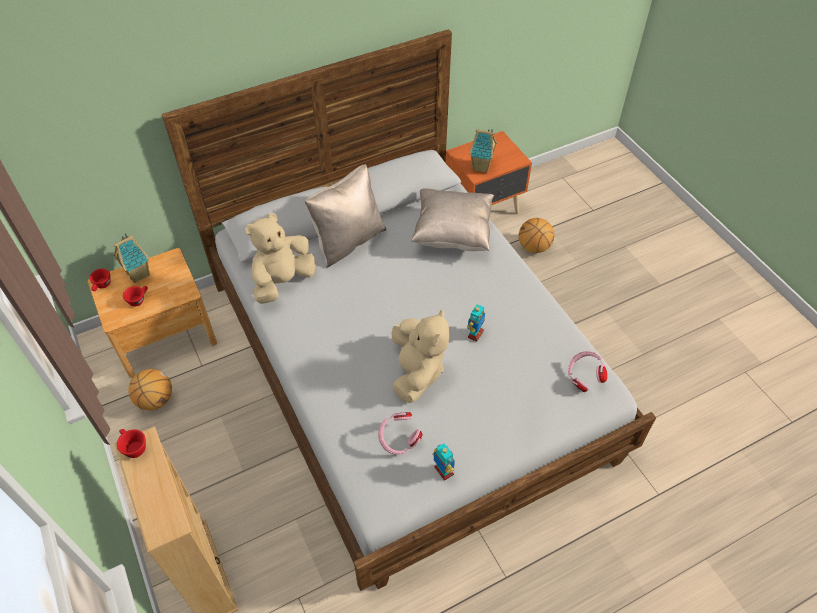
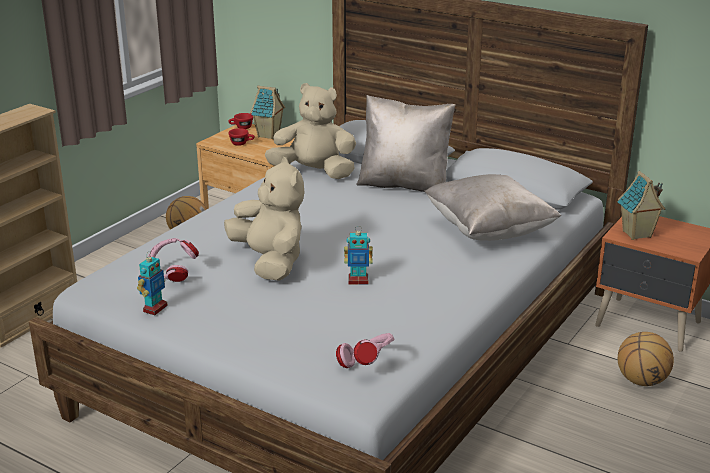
camera: 60 degrees right, 25 degrees down
(133, 447) = (29, 108): red cup -> none
(417, 372) = (270, 262): beige plush toy -> beige plush toy turned 90 degrees counterclockwise

